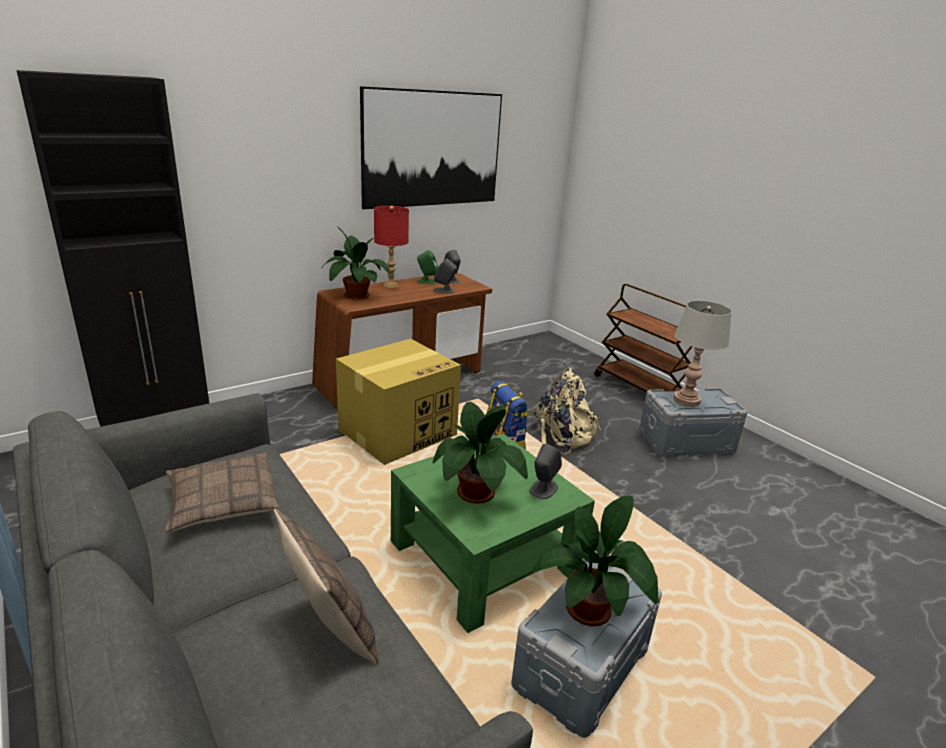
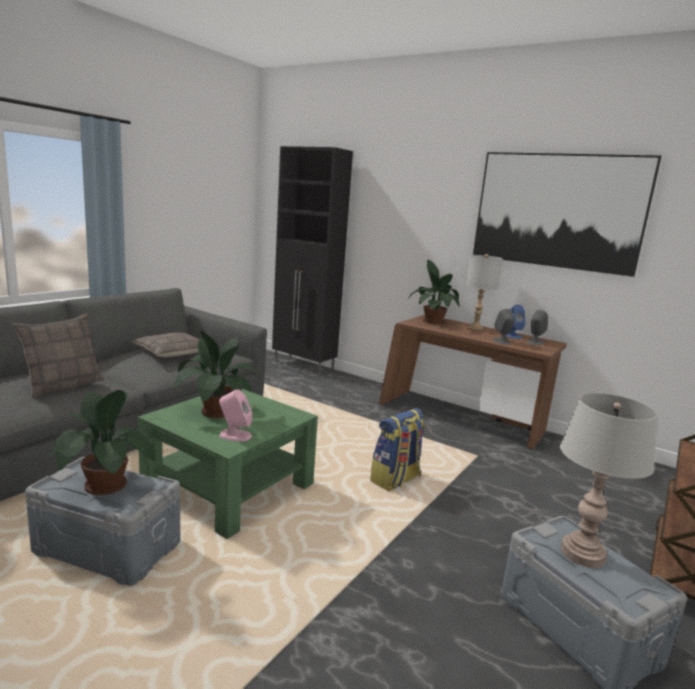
camera: 70 degrees right, 10 degrees down
(391, 285) = (476, 327): red table lamp -> grey table lamp
(398, 432) = (375, 430): cardboard box -> none
(427, 281) = (512, 336): green speaker -> blue speaker
(543, 489) = (235, 435): grey speaker -> pink speaker
(563, 435) = (466, 513): beige backpack -> none

